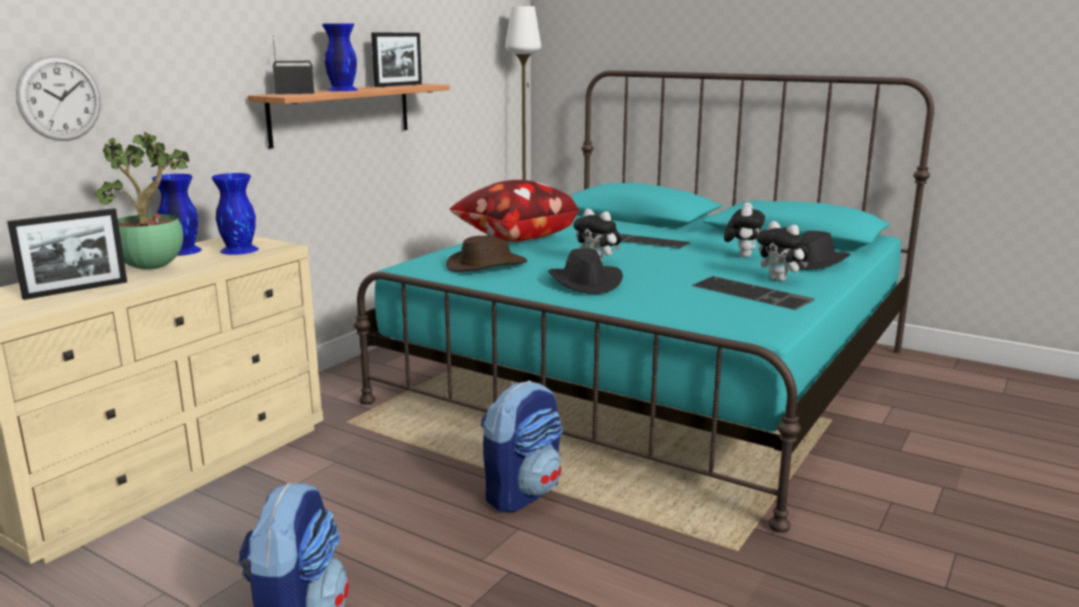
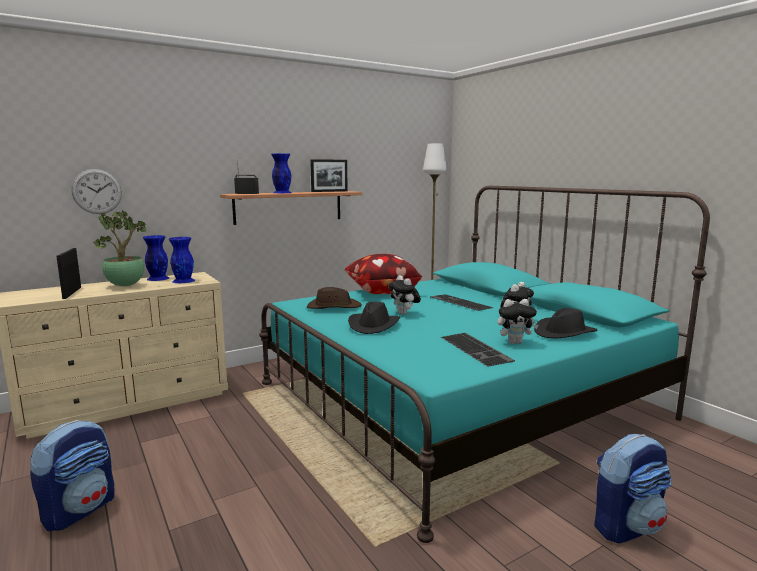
camera: 25 degrees right, 5 degrees down
(76, 290) = (72, 292): picture frame -> picture frame turned 90 degrees clockwise
(522, 493) = (285, 462): backpack -> backpack (626, 526)
(781, 280) = (515, 342): plush toy -> plush toy turned 75 degrees counterclockwise

